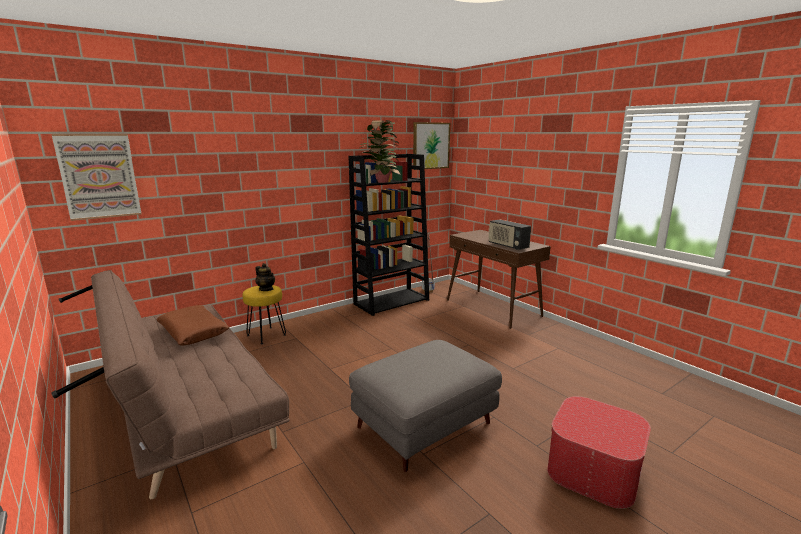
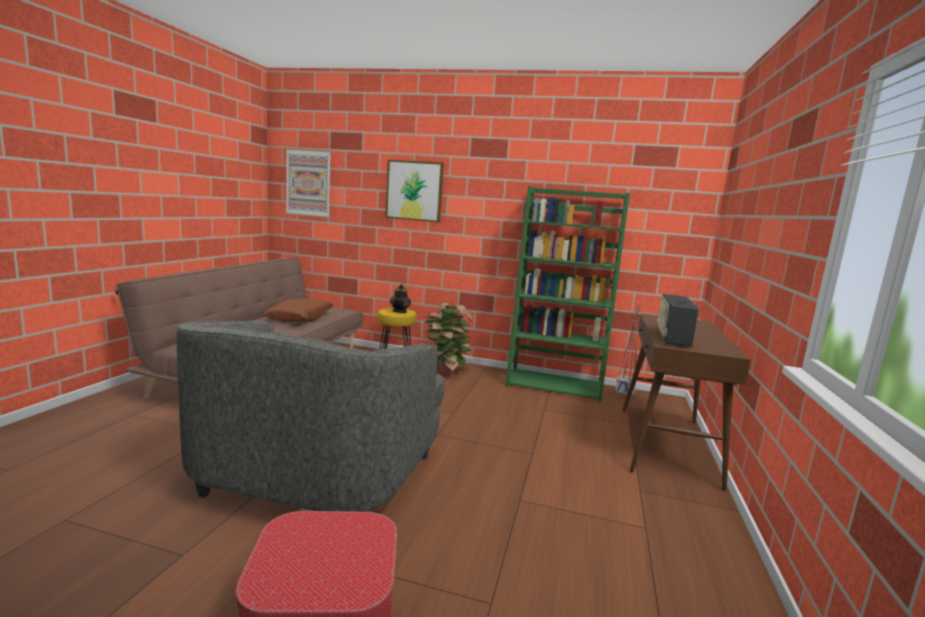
camera: 50 degrees right, 5 degrees down
(381, 182) = (559, 222): potted plant -> potted plant (446, 371)
(392, 302) = (555, 385): black bookcase -> green bookcase
(424, 426) = (318, 472): grey ottoman -> grey armchair
(431, 145) = (674, 187): picture -> picture (414, 191)

